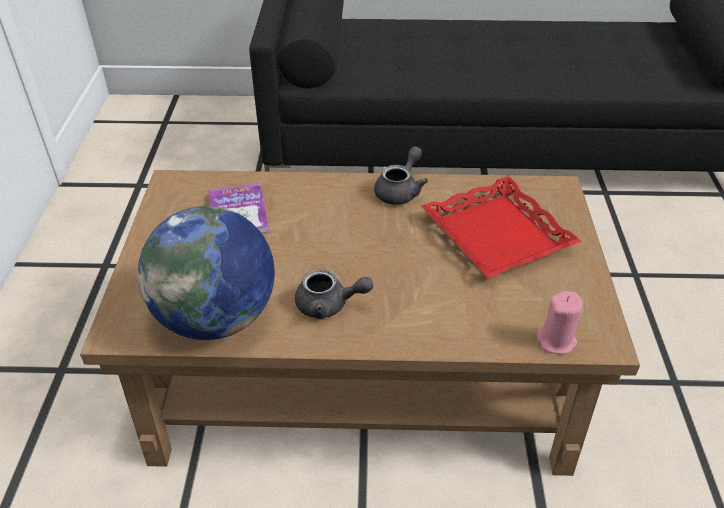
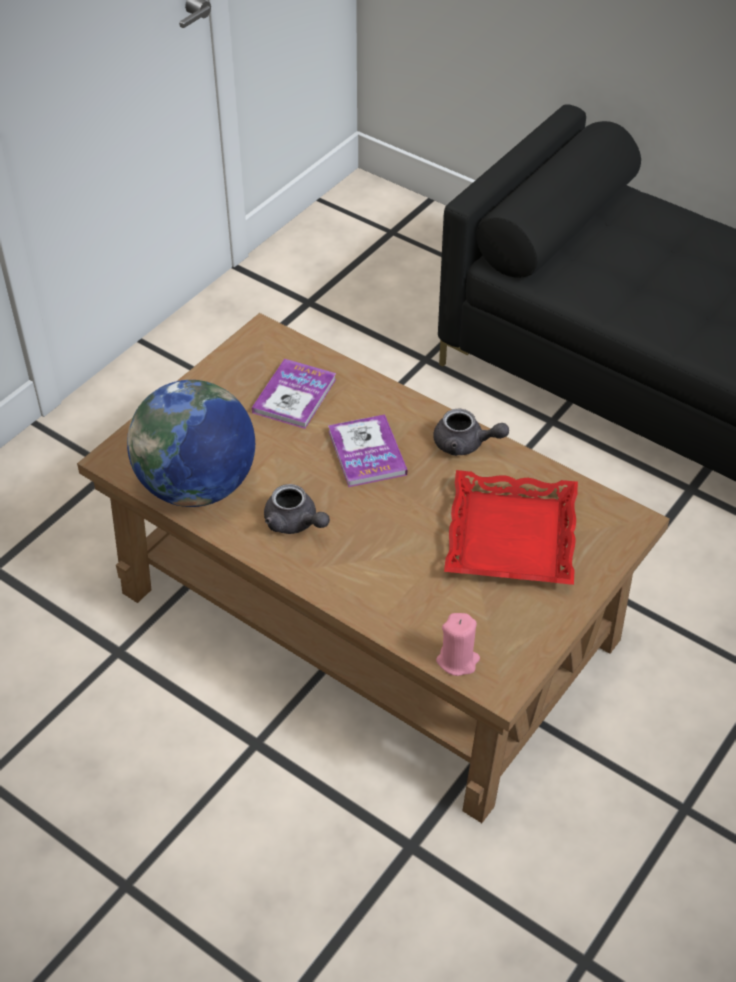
camera: 35 degrees right, 5 degrees up
(335, 227) = (367, 452): none -> book
(400, 190) = (465, 444): grey teapot -> grey teapot turned 45 degrees clockwise

